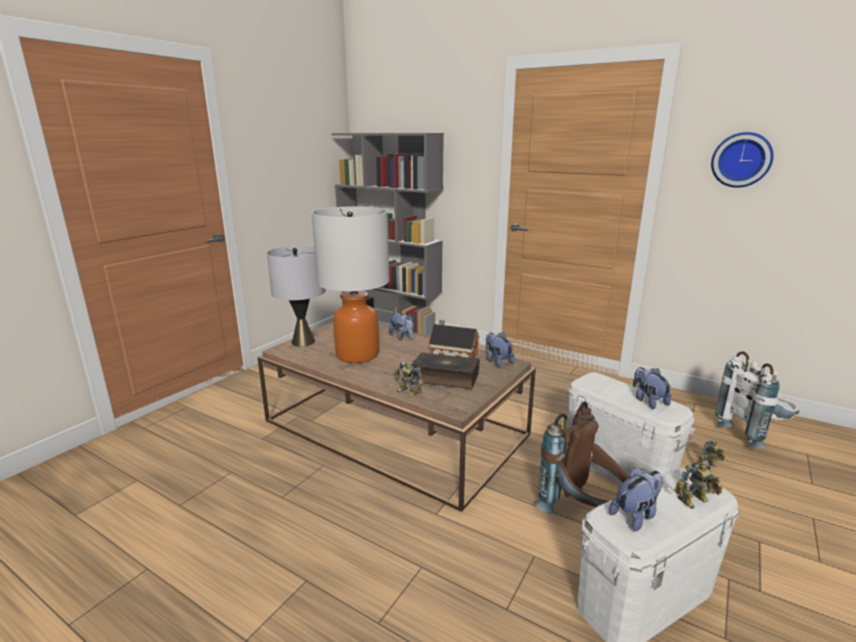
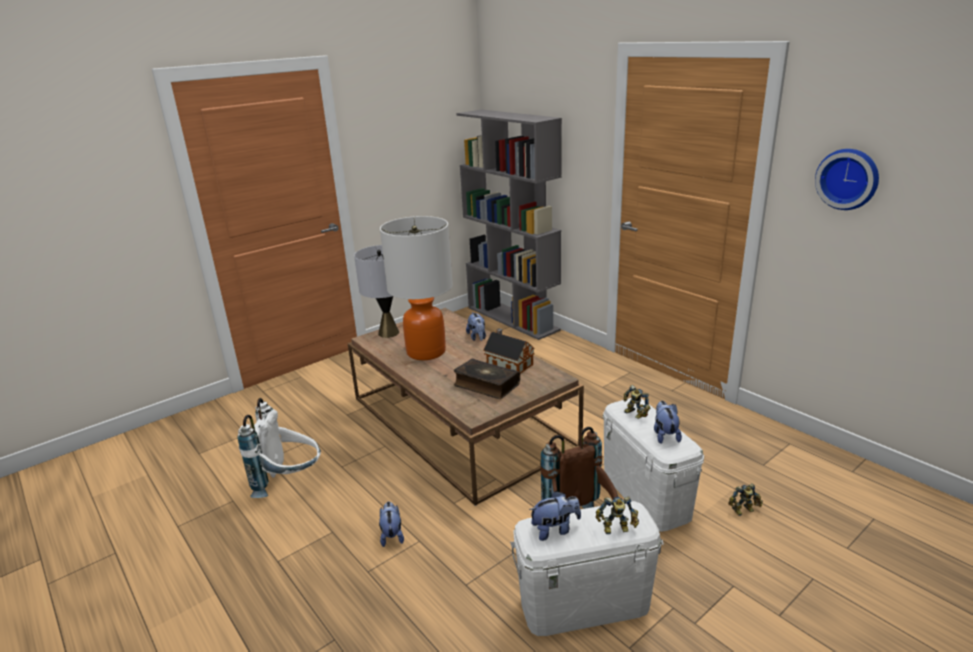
camera: 20 degrees right, 5 degrees up
(407, 392) = (444, 395): toy robot -> toy robot (634, 414)
(497, 361) = (546, 374): plush toy -> plush toy (392, 535)
(752, 433) = (829, 486): white backpack -> white backpack (290, 483)

